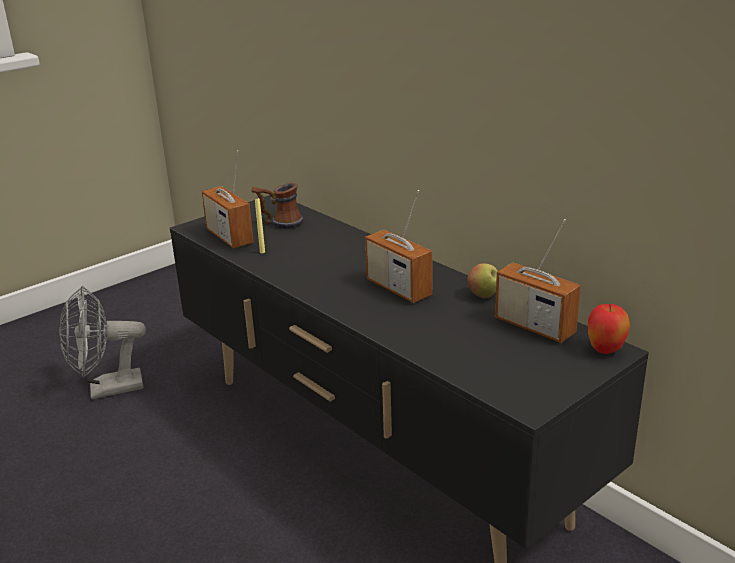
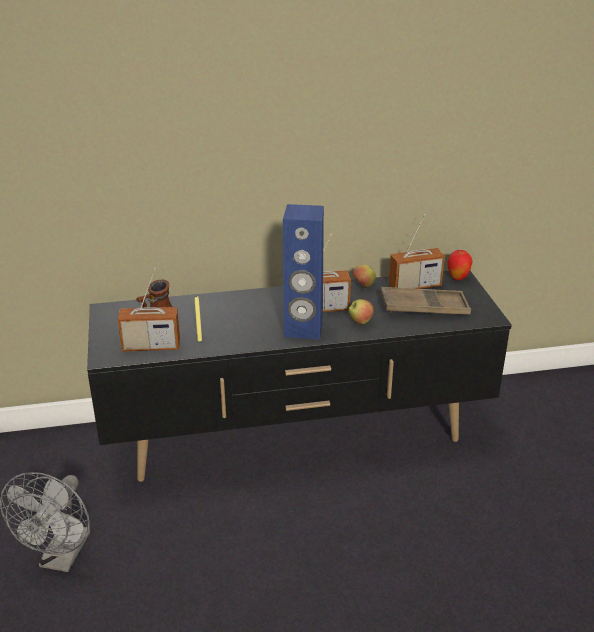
camera: 60 degrees left, 5 degrees up
(340, 292) = (303, 329): none -> blue speaker
(396, 318) = (360, 322): none -> apple
(487, 348) = (424, 307): none -> brown tray

